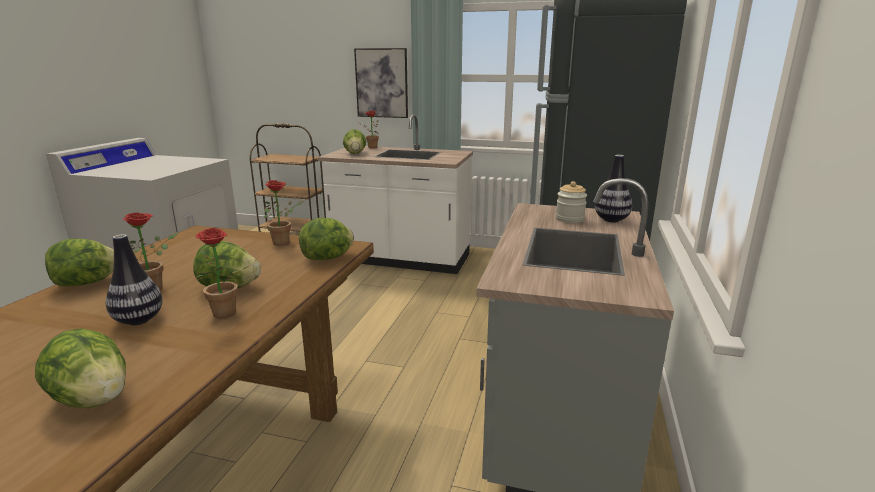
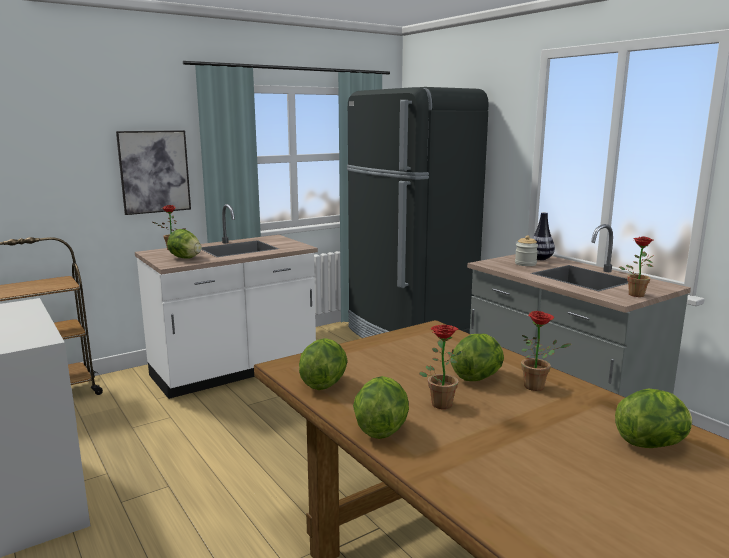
camera: 50 degrees left, 5 degrees down
(138, 320) = (514, 416): vase -> none
(285, 242) = (386, 342): potted plant -> potted plant (635, 294)
(328, 258) = (453, 338): lettuce -> lettuce (323, 384)

